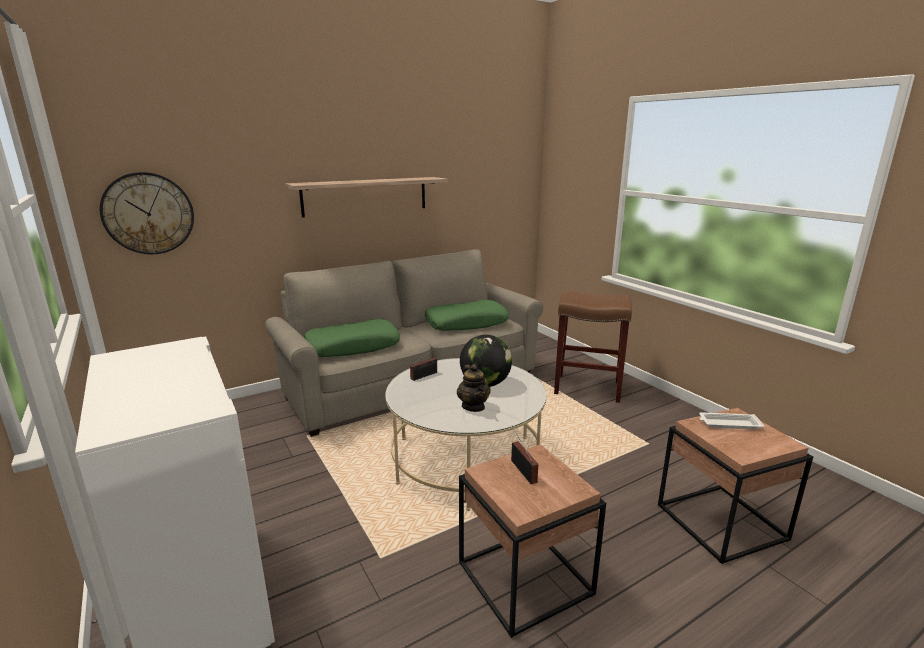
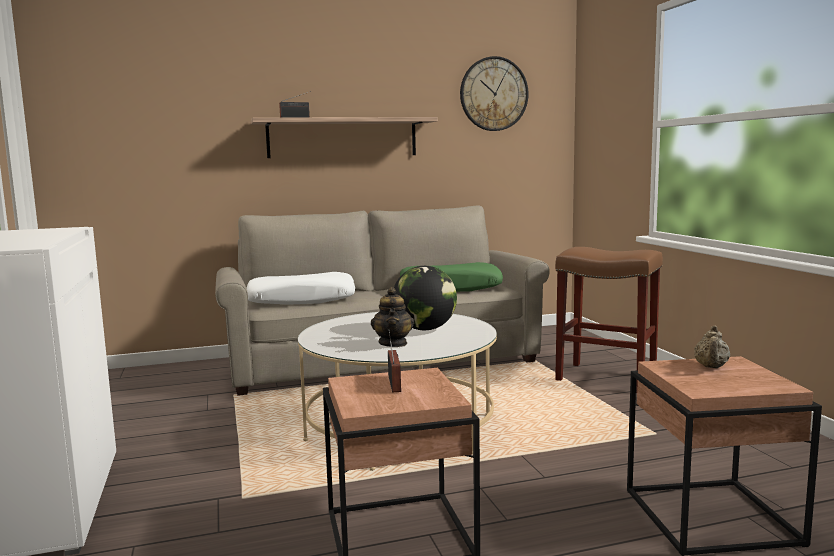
camera: 15 degrees right, 10 degrees down
(148, 213) = (106, 145): wall clock -> wall clock (493, 94)
(353, 347) = (302, 300): green pillow -> white pillow
(425, 375) = (361, 320): radio -> radio (296, 117)
(728, 424) = (711, 367): white tray -> beige teapot

